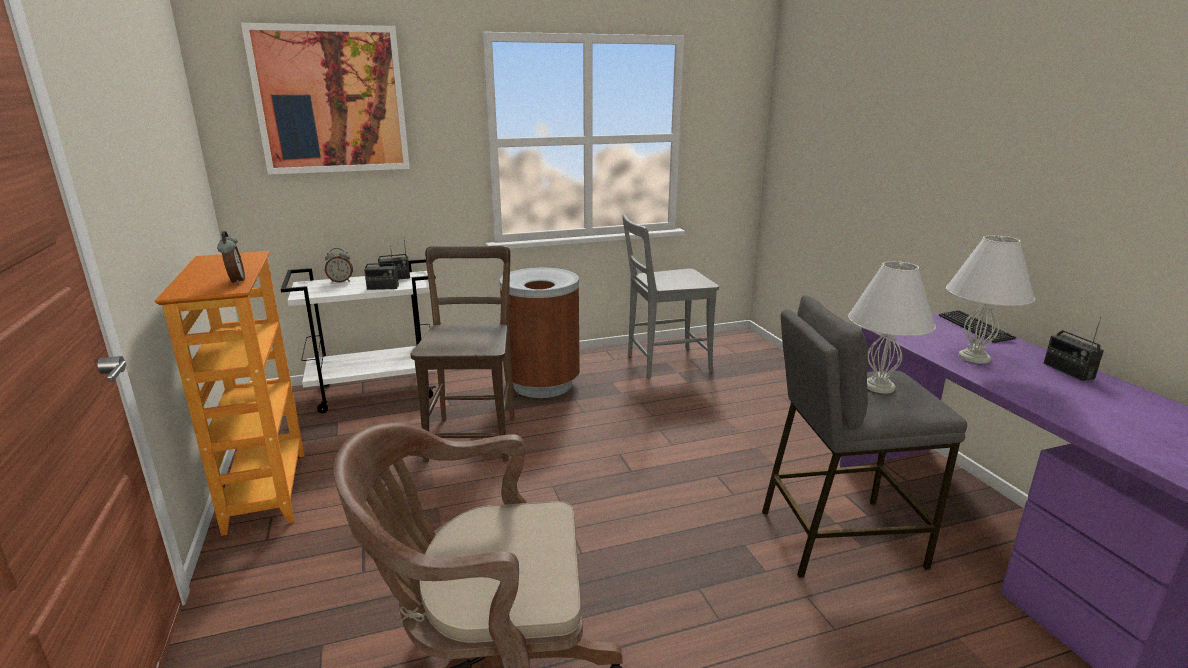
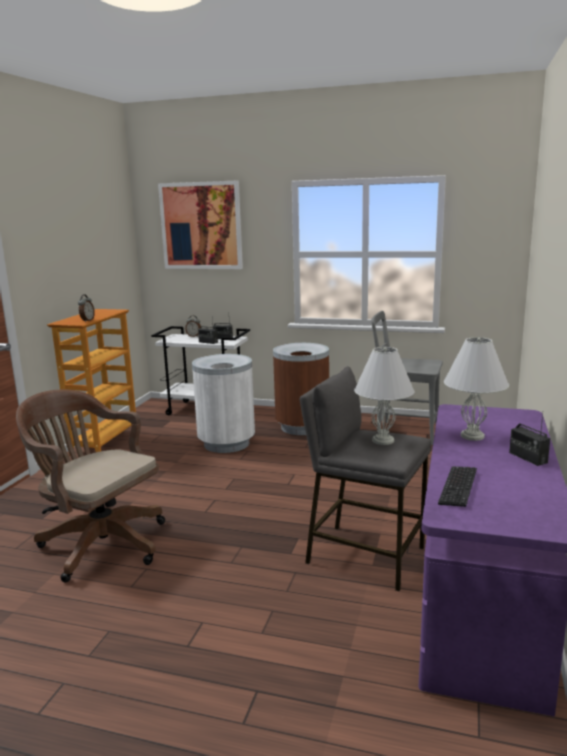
camera: 35 degrees right, 5 degrees down
(473, 435) = (227, 443): brown chair -> white trash can
(975, 328) = (528, 422): keyboard -> keyboard (458, 487)
(1068, 371) = (527, 457): radio -> radio turned 45 degrees counterclockwise

